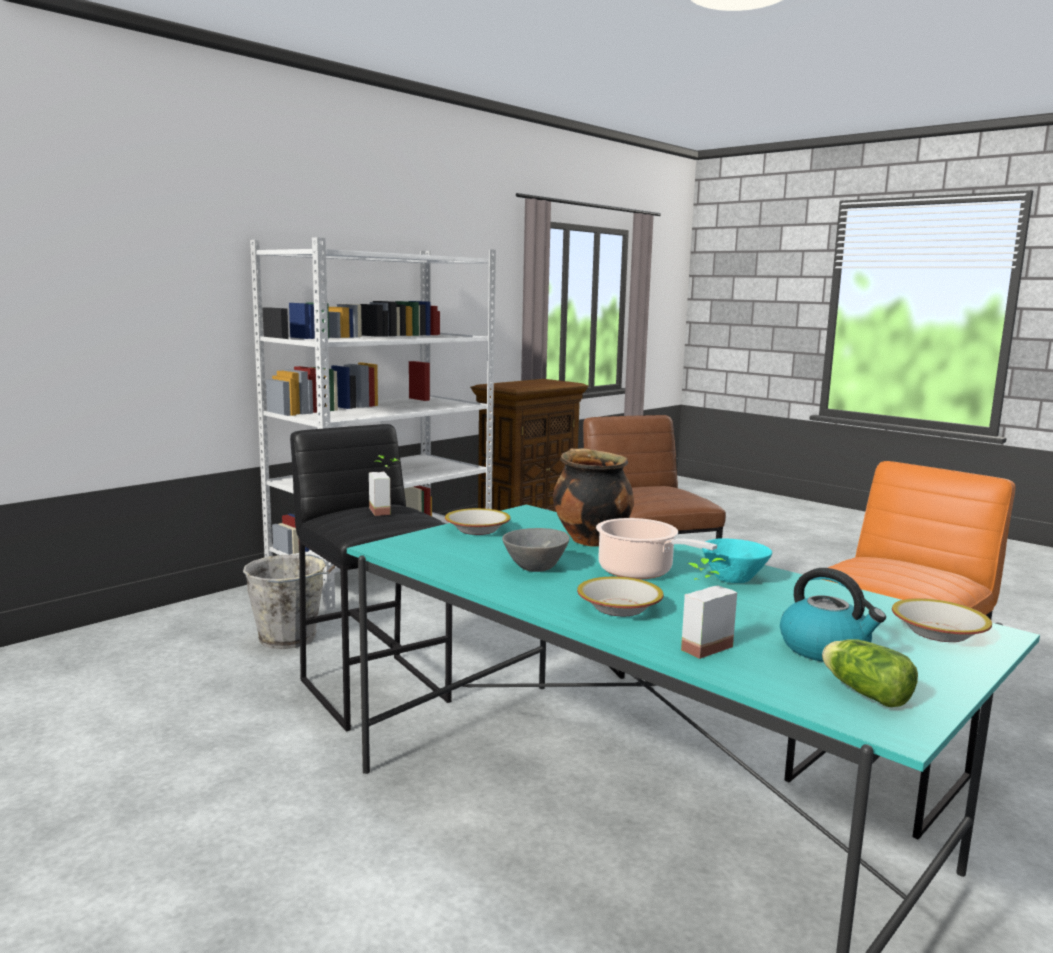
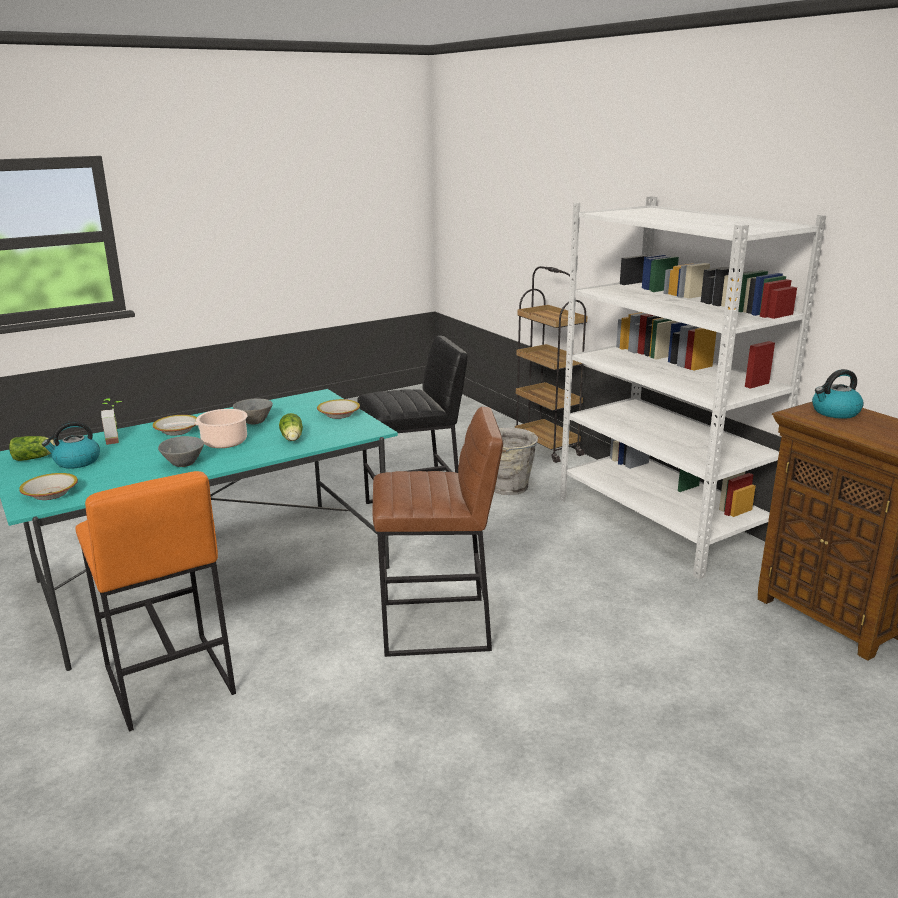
camera: 105 degrees right, 10 degrees up
(147, 622) = (547, 448): none -> brown cart
(386, 511) = (399, 396): potted plant -> none
(513, 385) = (835, 412): none -> kettle
(589, 540) = (292, 439): cooking pot -> lettuce
(735, 579) = (182, 464): turquoise bowl -> grey bowl

